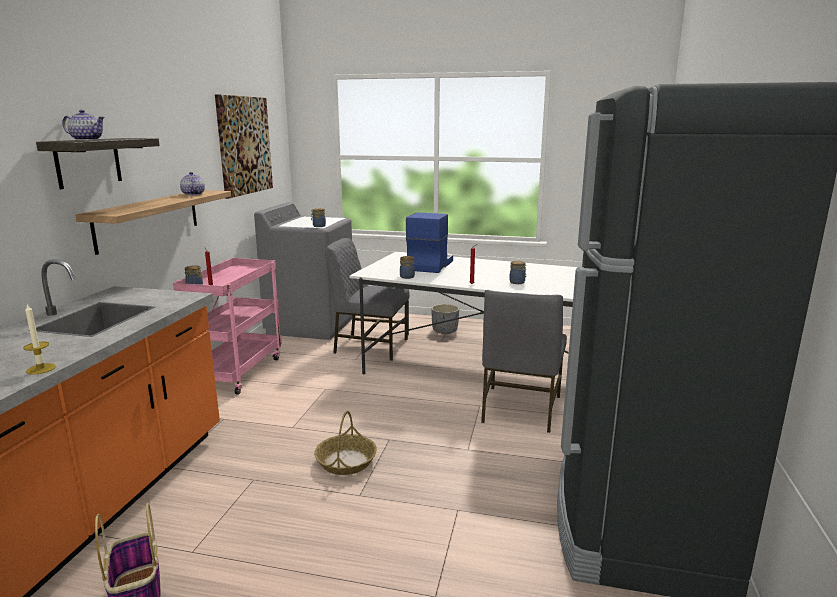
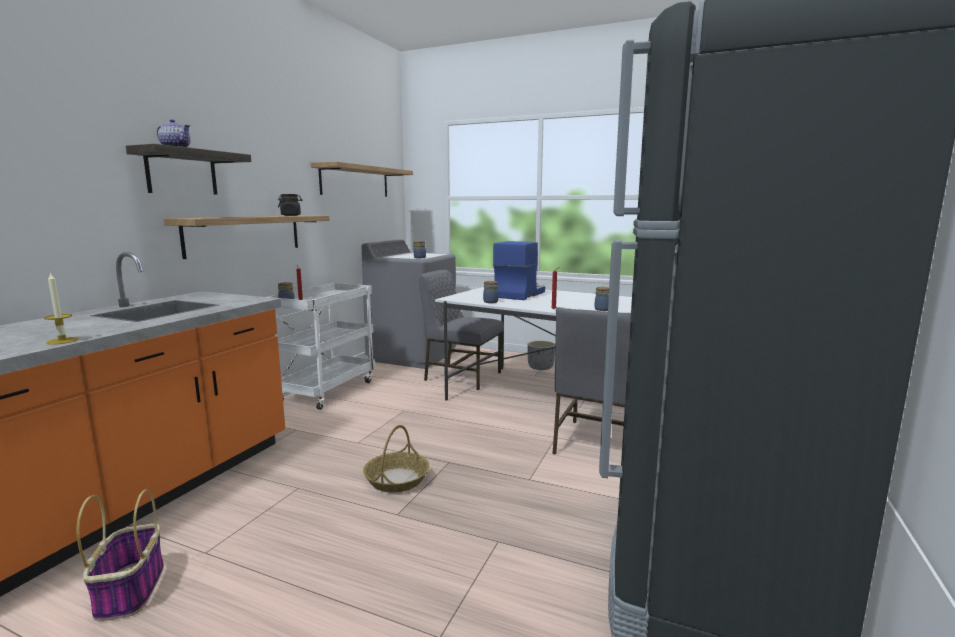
camera: 10 degrees right, 5 degrees down
(193, 194) = (291, 215): teapot -> black jar
(237, 371) = (328, 390): pink cart -> white cart
(244, 145) = (355, 181): picture -> shelf

